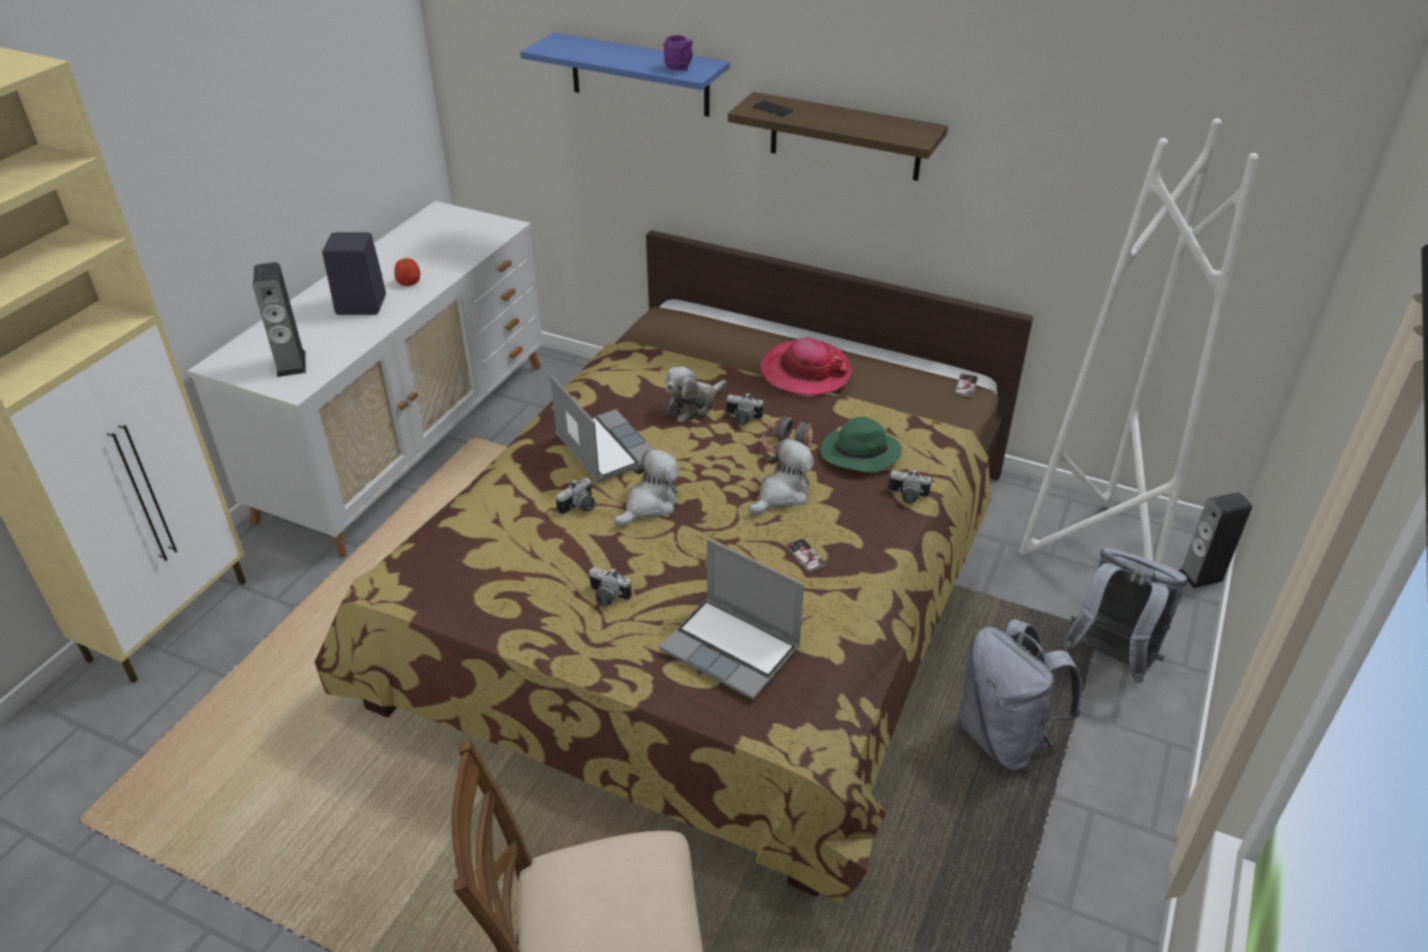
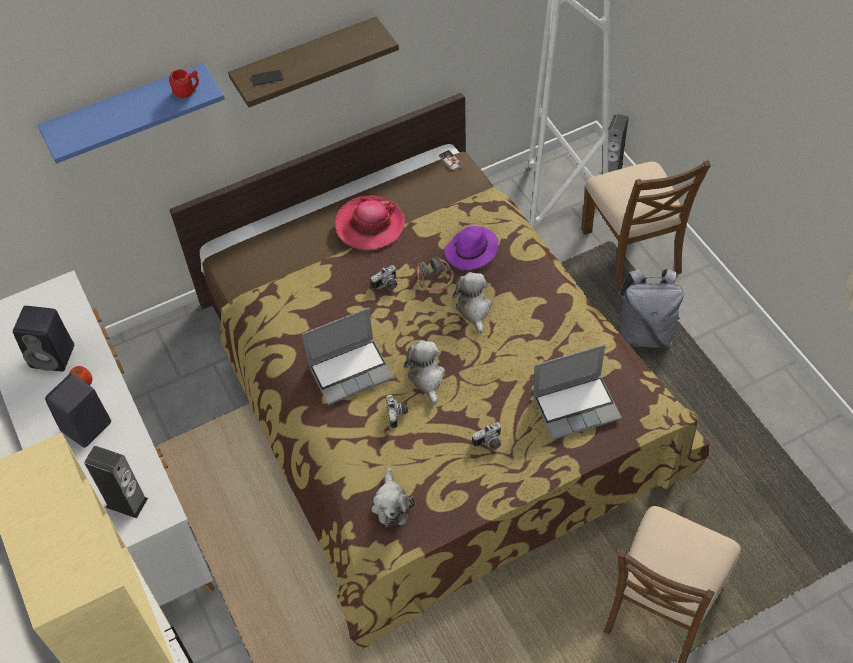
camera: 50 degrees left, 15 degrees up
(425, 256) = (54, 356): none -> black speaker
(604, 448) = (351, 371): laptop -> laptop turned 150 degrees clockwise
(680, 68) = (187, 92): purple mug -> red mug
(693, 406) = (350, 301): plush toy -> plush toy (391, 504)
(805, 555) = (533, 330): phone -> none
(858, 454) = (471, 251): green hat -> purple hat
(907, 497) = (524, 254): camera -> none
(1109, 658) = (632, 251): grey backpack -> brown chair

